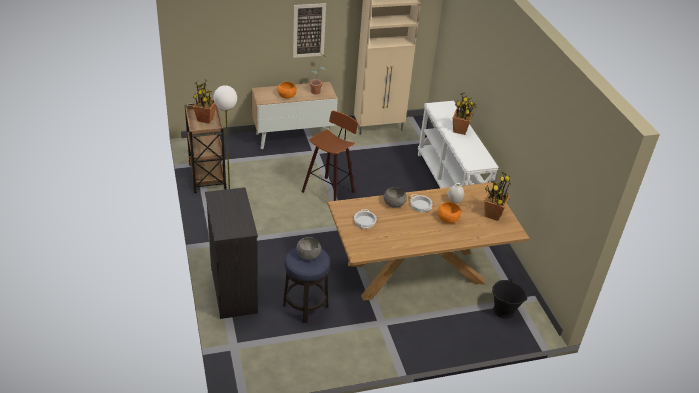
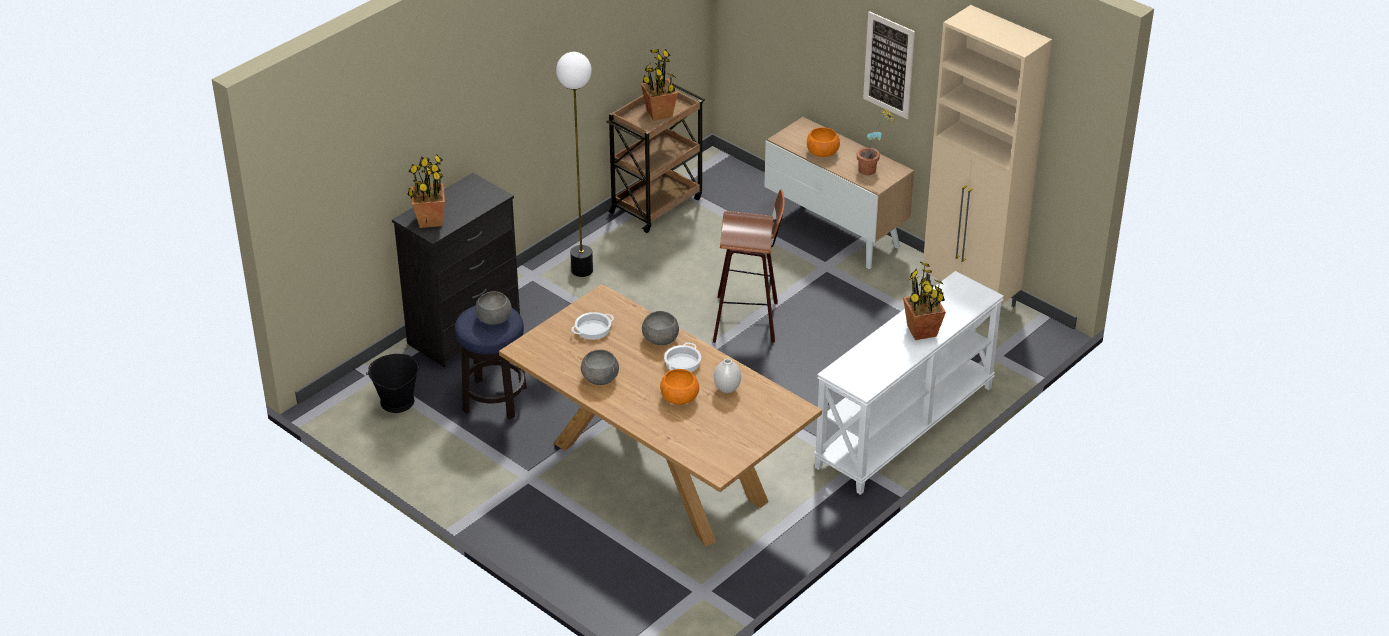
camera: 60 degrees right, 0 degrees up
(409, 237) = (600, 378): none -> grey bowl
(493, 215) = (737, 436): potted plant -> potted plant (430, 220)
(504, 310) = (666, 584): black bucket -> black bucket (396, 401)

